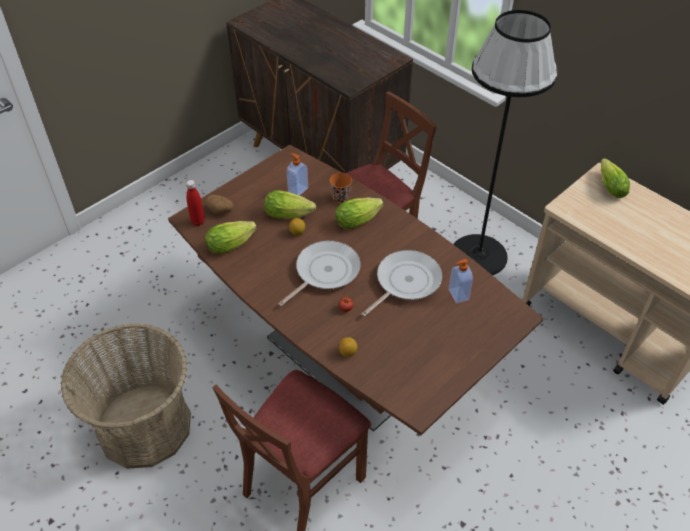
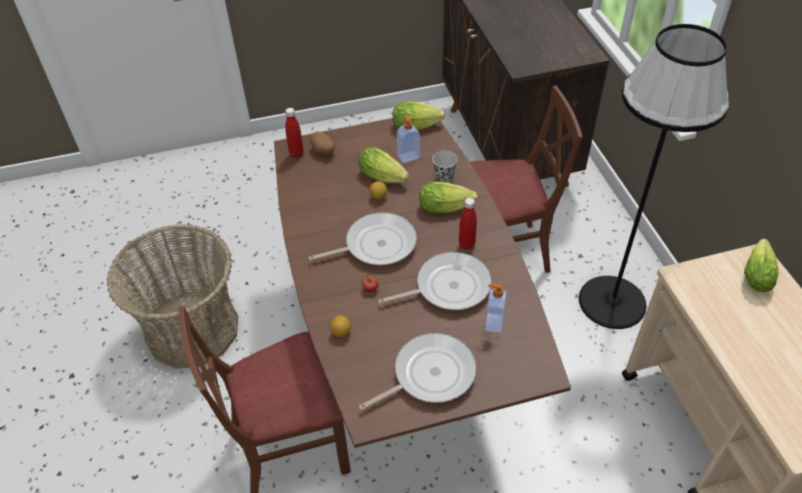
camera: 30 degrees right, 0 degrees up
(233, 243) = (312, 185): lettuce -> lettuce (418, 125)
(340, 198) = (444, 179): orange cup -> black cup
(395, 243) = (466, 244): none -> red bottle
(439, 354) = (429, 374): none -> frying pan

